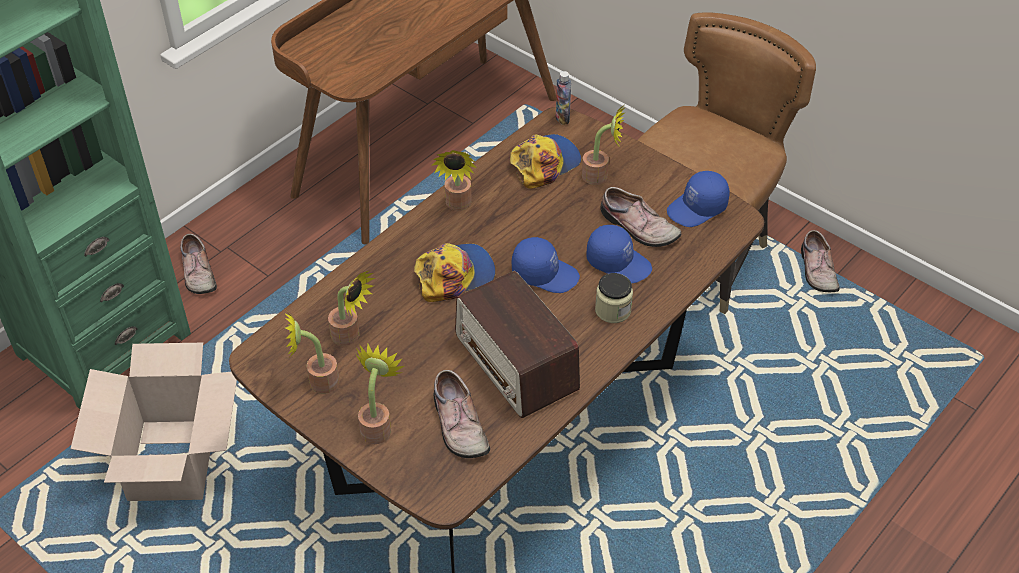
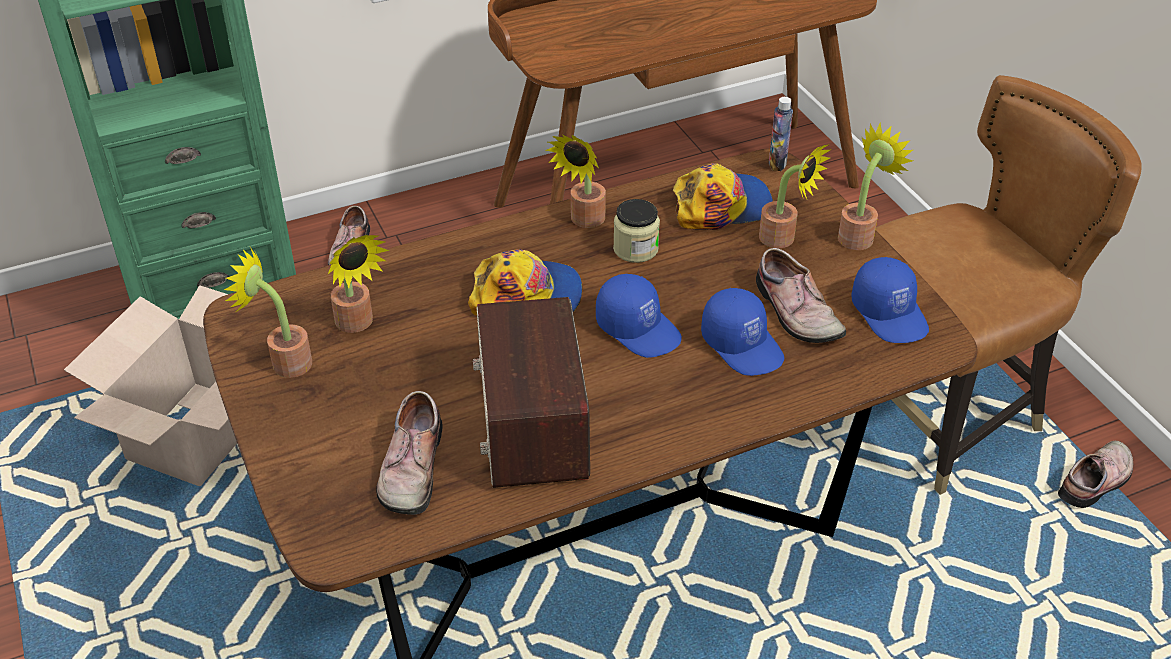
camera: 25 degrees right, 5 degrees down
(378, 426) = (315, 435): potted plant -> potted plant (859, 235)
(613, 310) = (698, 399): jar -> jar (635, 249)
(697, 208) = (890, 314): blue cap -> blue cap turned 105 degrees counterclockwise
(816, 270) = (1097, 482): shoe -> shoe turned 150 degrees counterclockwise

